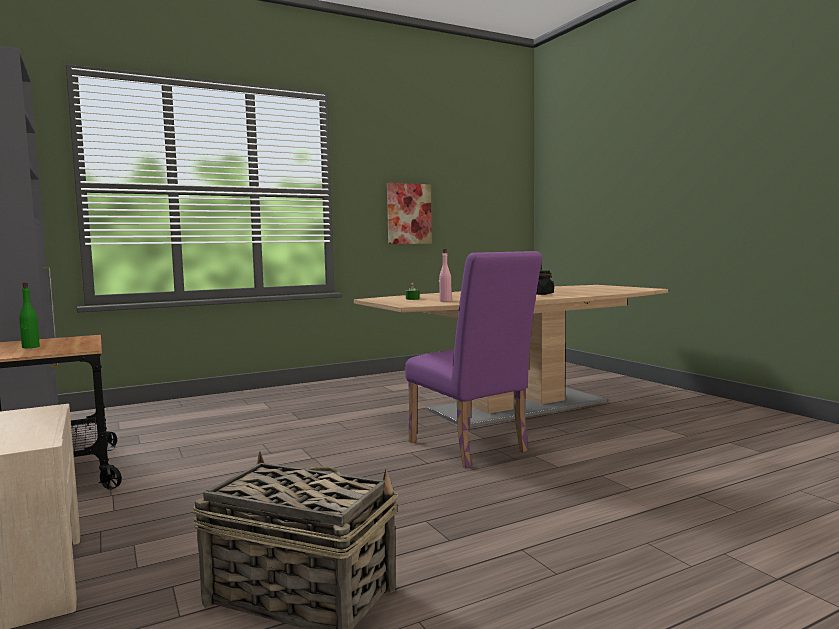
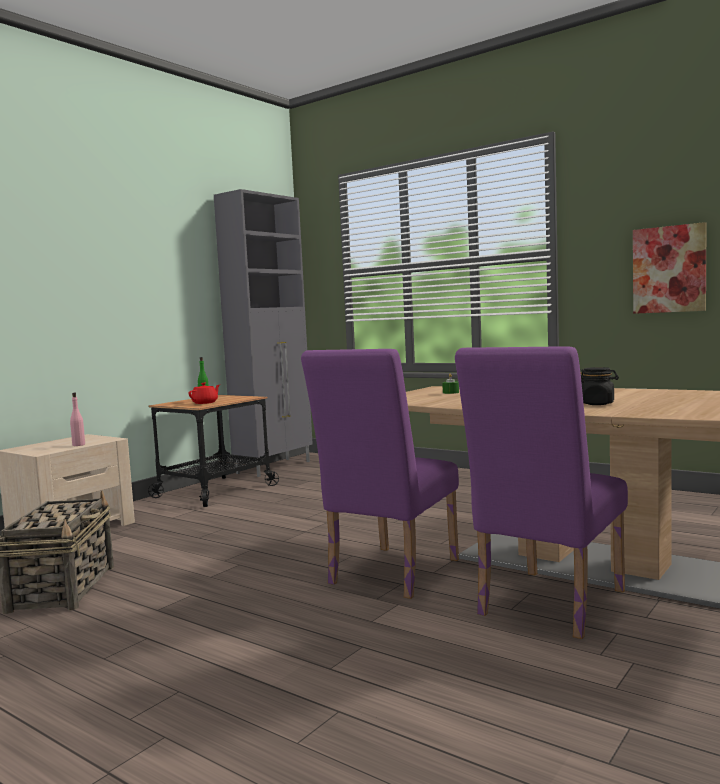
camera: 65 degrees right, 0 degrees up
(58, 347) = (205, 403): none -> red teapot
(445, 301) = (443, 398): pink bottle -> pink bottle (78, 445)
(573, 426) = (546, 606): none -> purple chair

